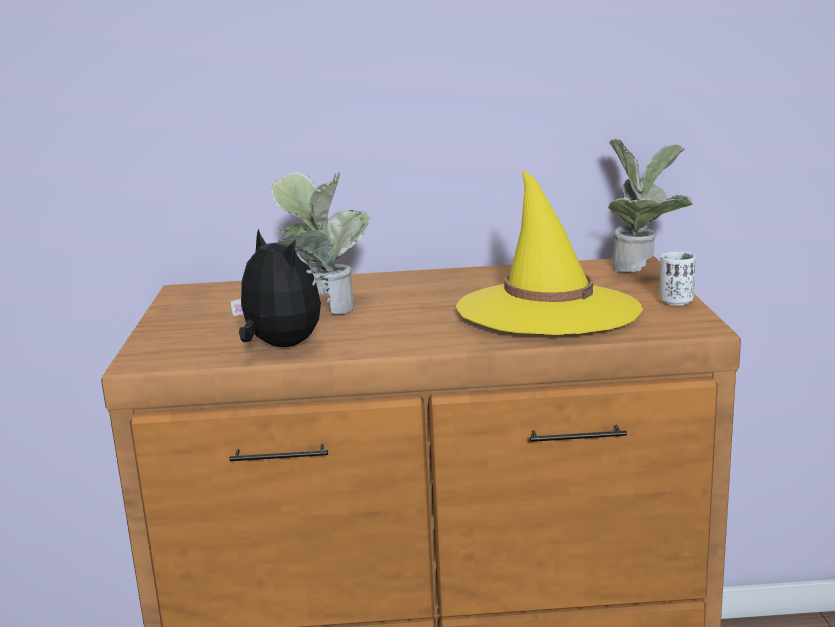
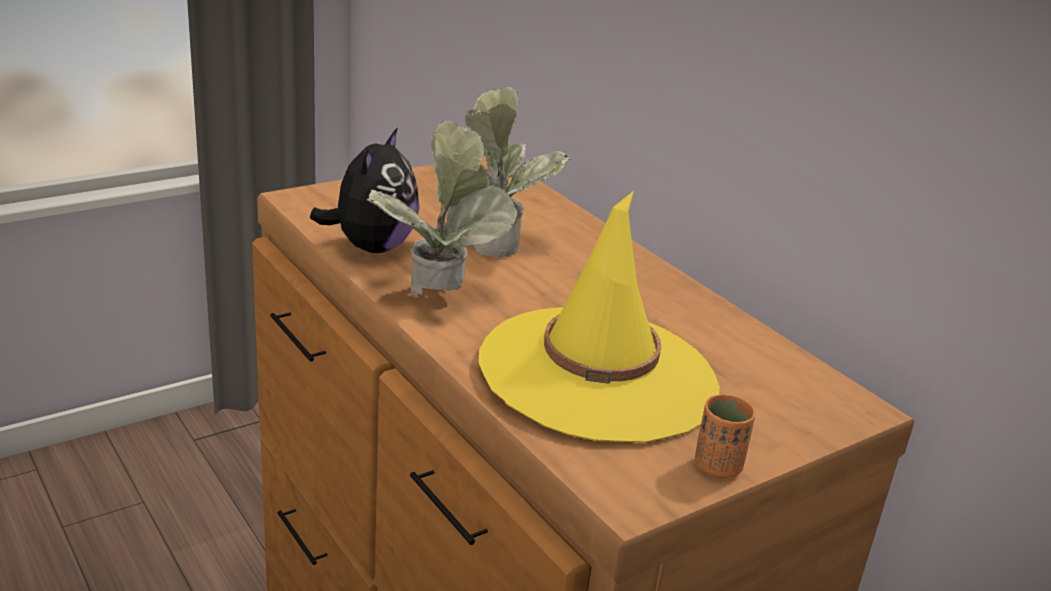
camera: 55 degrees right, 10 degrees up
(643, 268) = (838, 417): potted plant -> potted plant (440, 300)
(676, 301) = (718, 466): white cup -> orange cup

